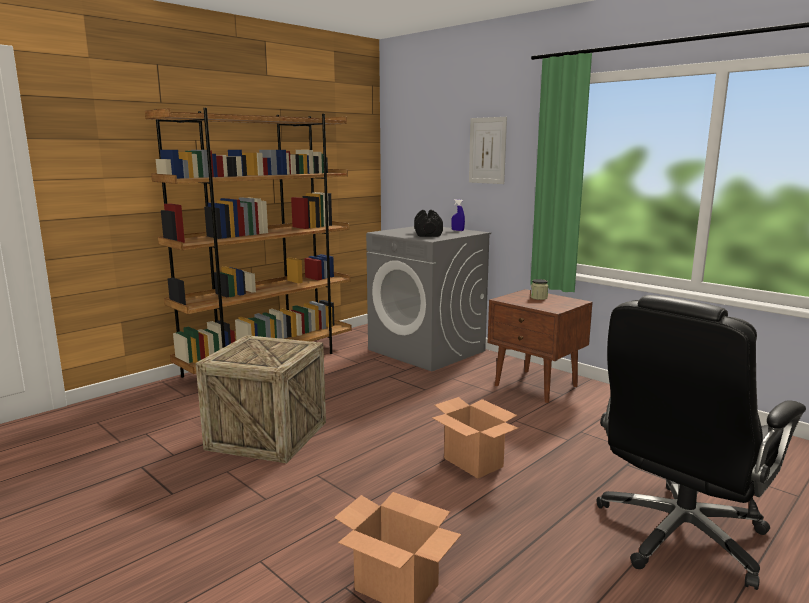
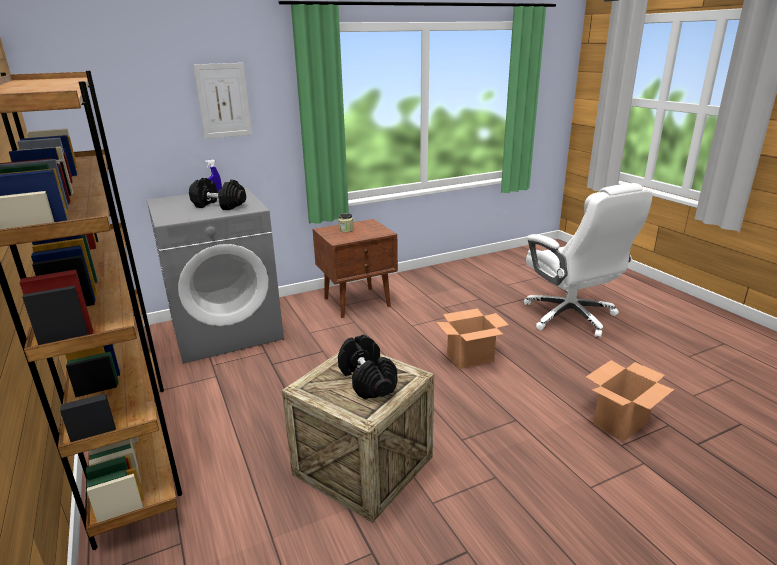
camera: 70 degrees left, 10 degrees up
(264, 353) = (366, 380): none -> black dumbbell
(679, 536) = (571, 317): black office chair -> white office chair

